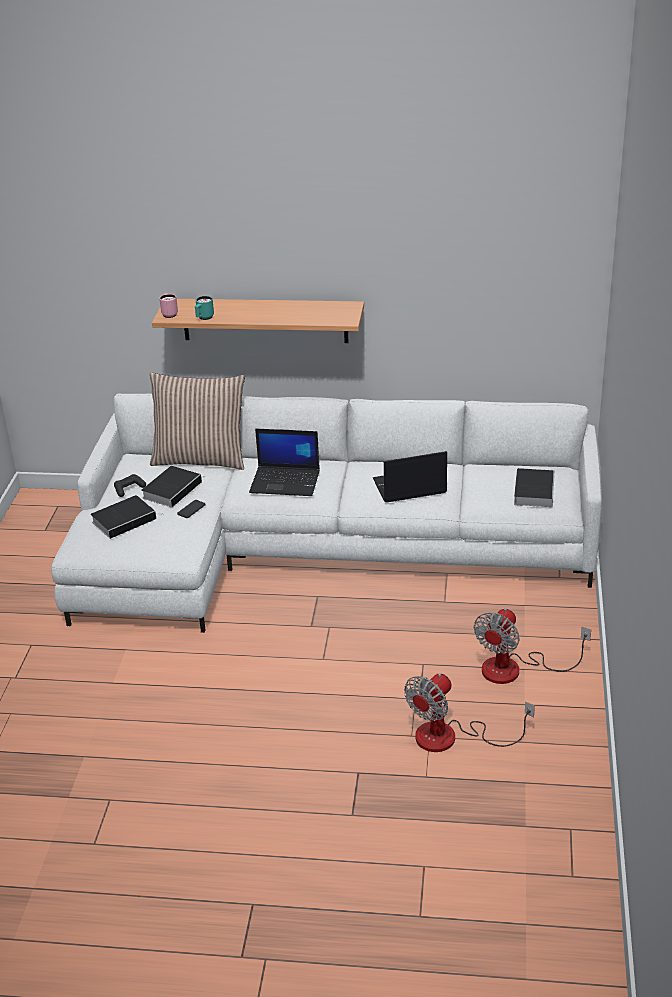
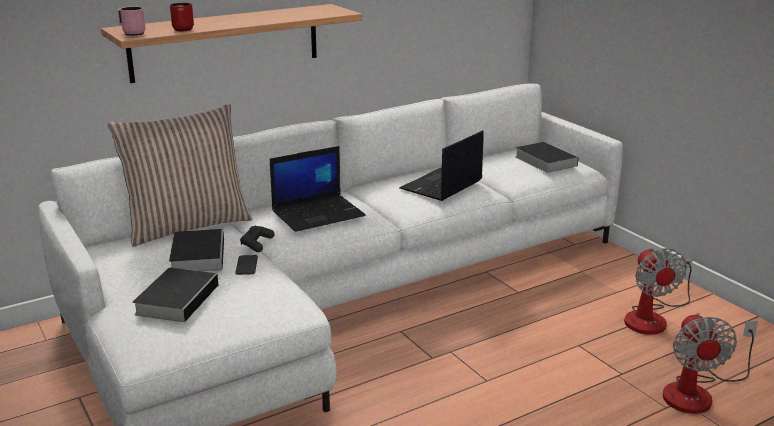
camera: 40 degrees left, 10 degrees down
(129, 489) = (139, 271): black game controller -> black game controller (257, 244)
(204, 318) = (183, 30): turquoise mug -> red mug

